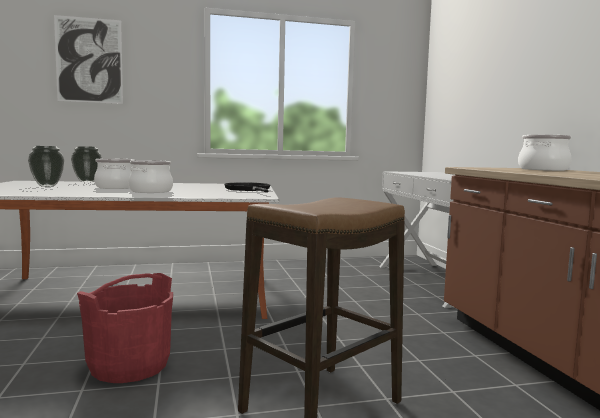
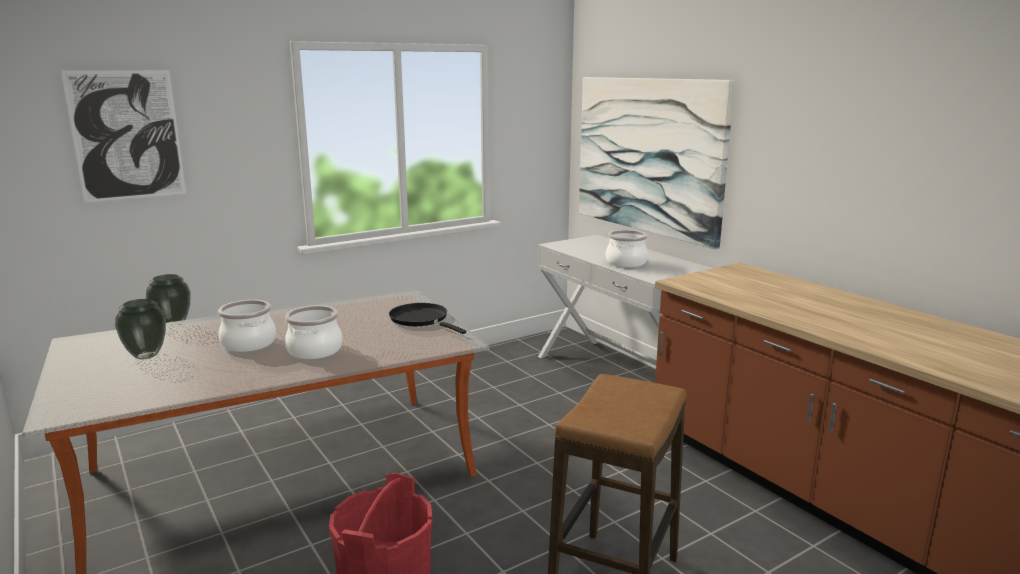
camera: 20 degrees left, 10 degrees up
(476, 95) = (648, 155): none -> picture
(542, 169) = (751, 279): cooking pot -> cooking pot (625, 263)

